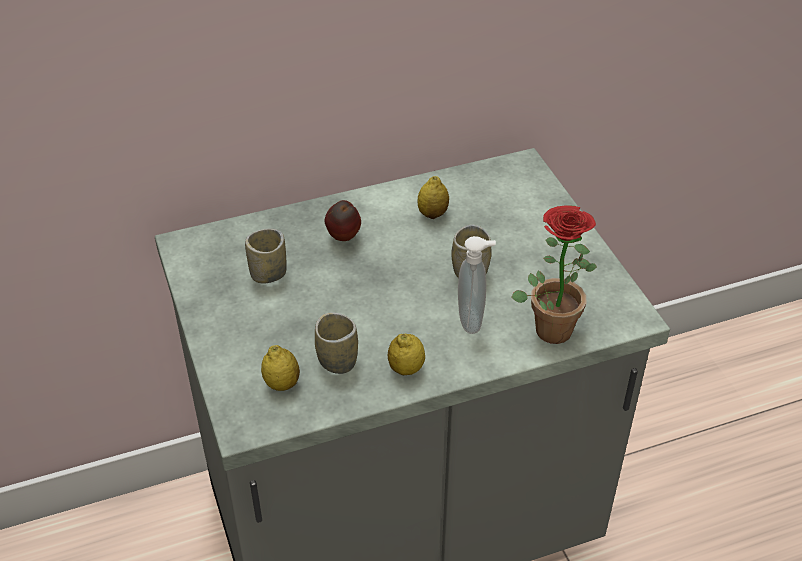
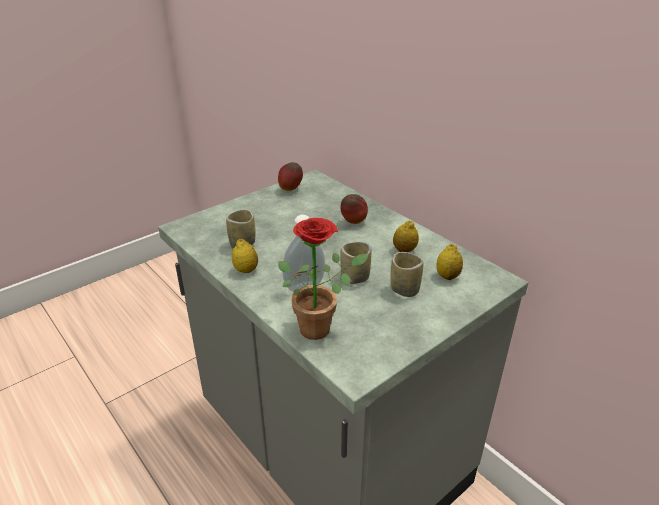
camera: 70 degrees right, 10 degrees down
(205, 277) = (290, 189): none -> apple
(268, 274) = (305, 206): cup -> cup (404, 289)
(282, 384) = (217, 230): lemon -> lemon (447, 276)

